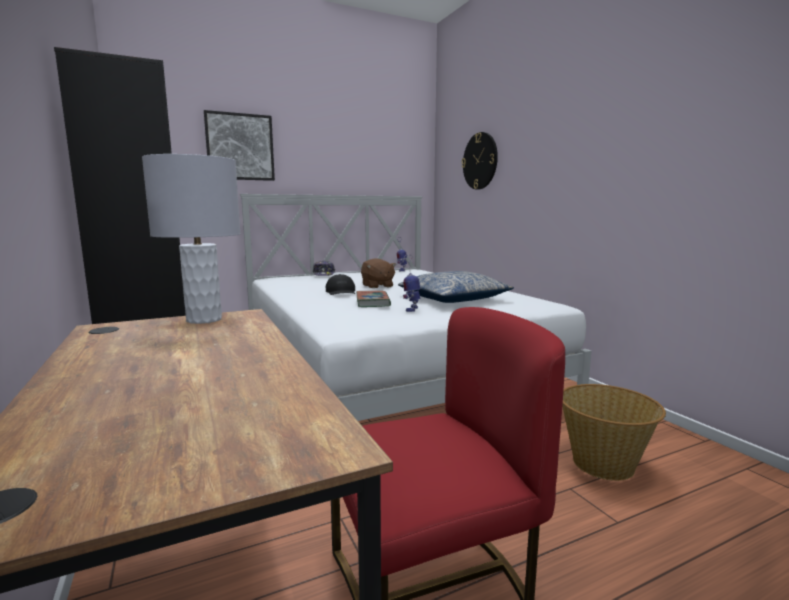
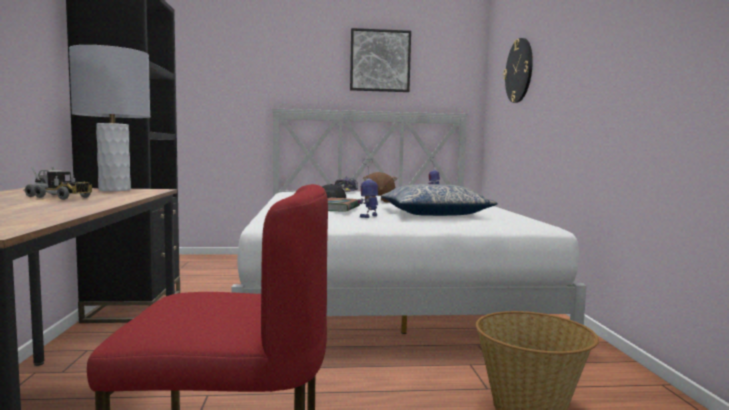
camera: 20 degrees right, 5 degrees down
(189, 346) = (60, 197): none -> toy truck
(240, 147) = (276, 64): picture -> picture (380, 61)

